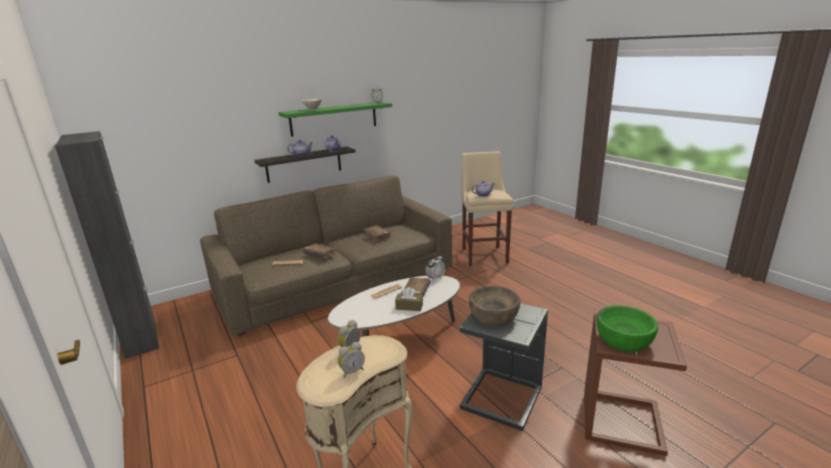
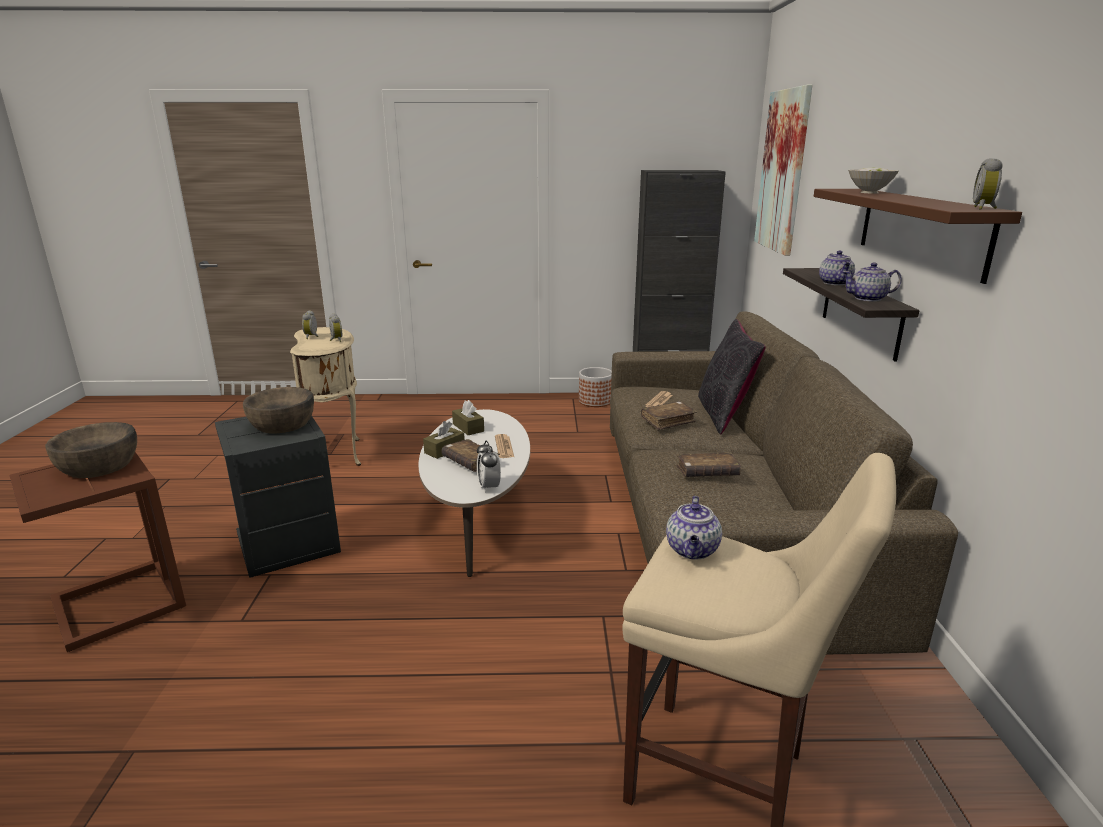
camera: 120 degrees right, 0 degrees up
(145, 121) = (783, 171): none -> picture
(152, 370) = (595, 401): none -> planter
(289, 251) = (724, 415): none -> black pillow
(334, 118) = (920, 230): green shelf -> brown shelf
(369, 313) = (468, 427): none -> brown tissue box
(623, 340) = (99, 465): green bowl -> brown bowl

